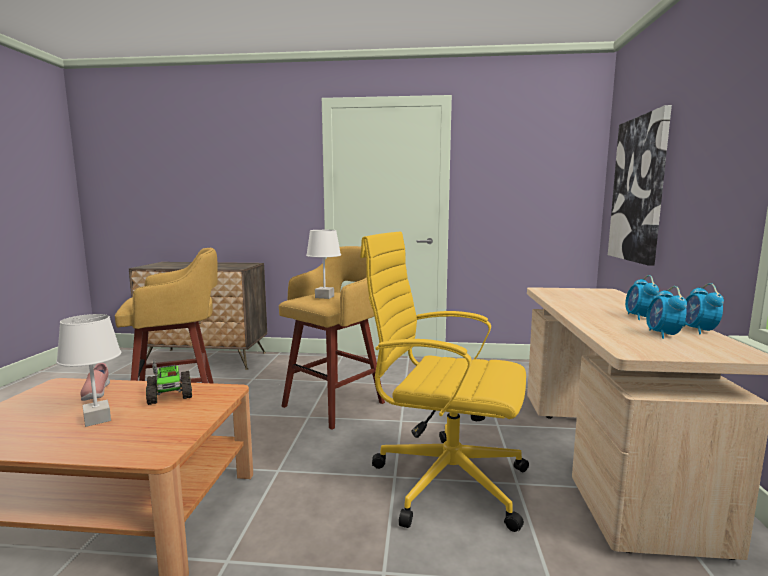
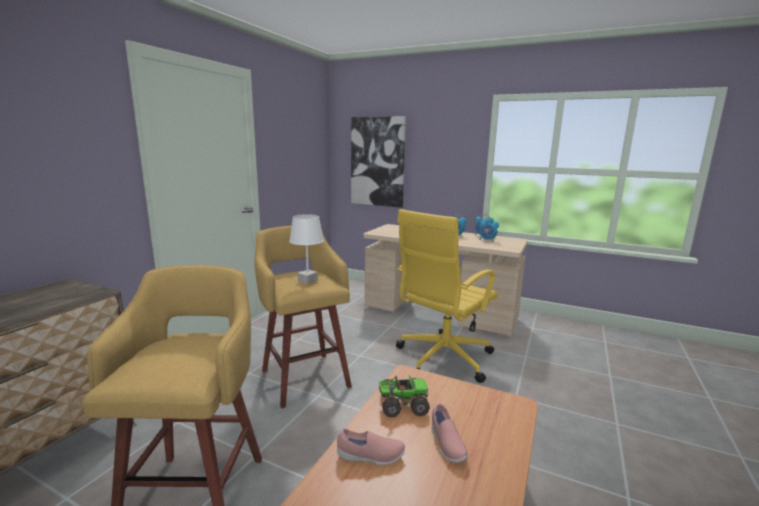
camera: 70 degrees left, 5 degrees up
(98, 419) = (446, 444): white table lamp -> pink shoe

